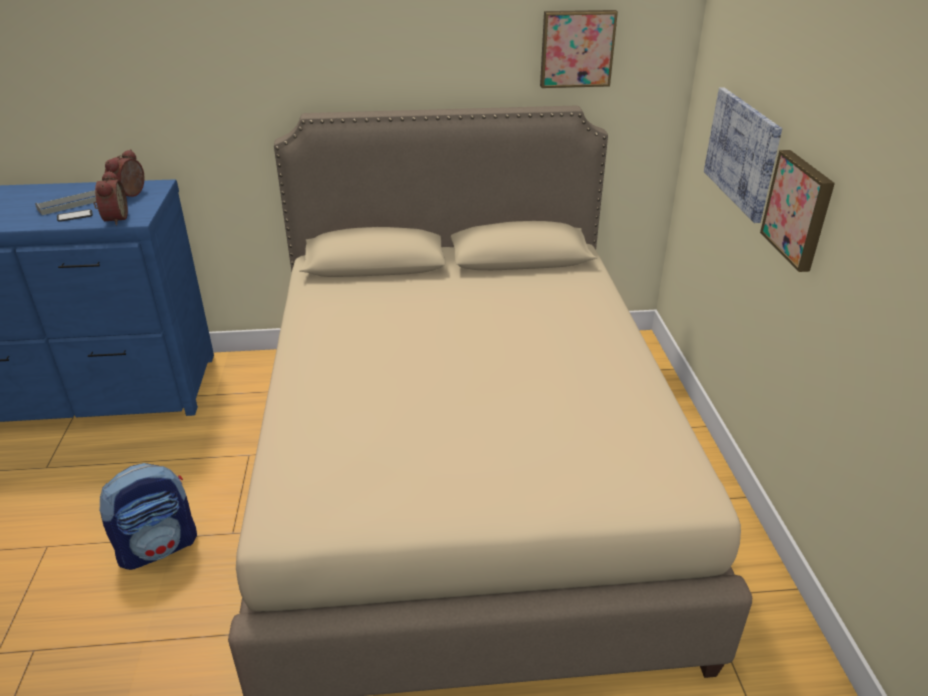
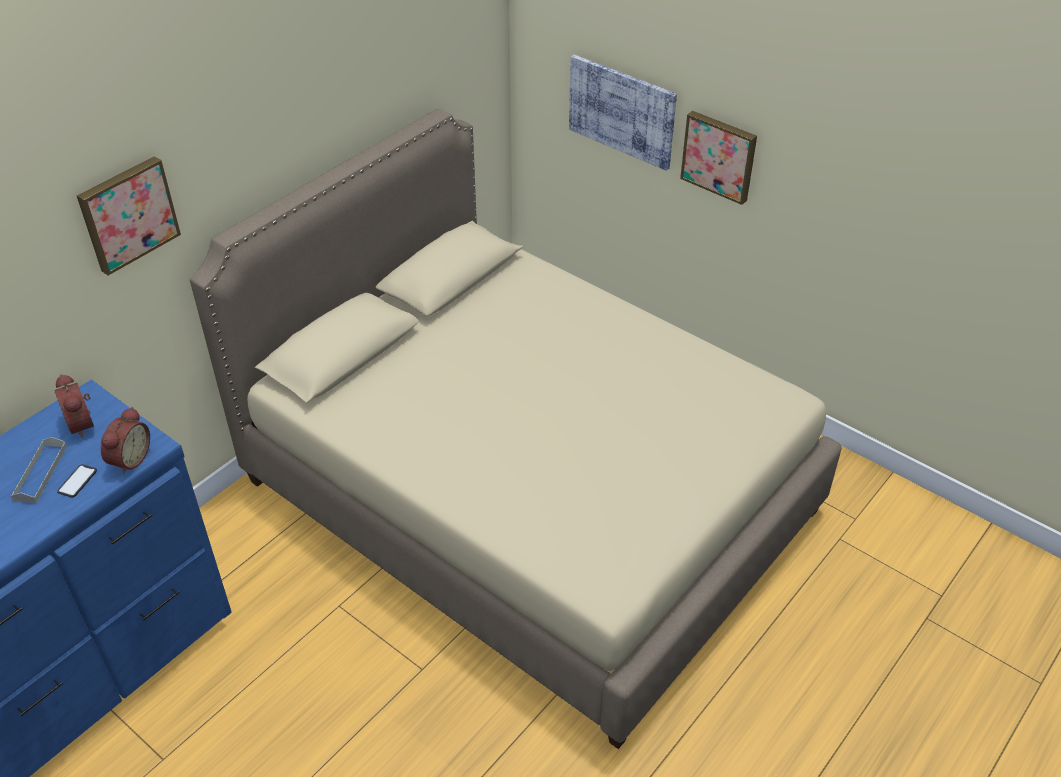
camera: 45 degrees left, 10 degrees up
(114, 219) = (129, 459): alarm clock -> alarm clock turned 75 degrees clockwise
(159, 547) = (380, 725): backpack -> none
(576, 48) = (425, 56): picture -> picture (127, 214)

